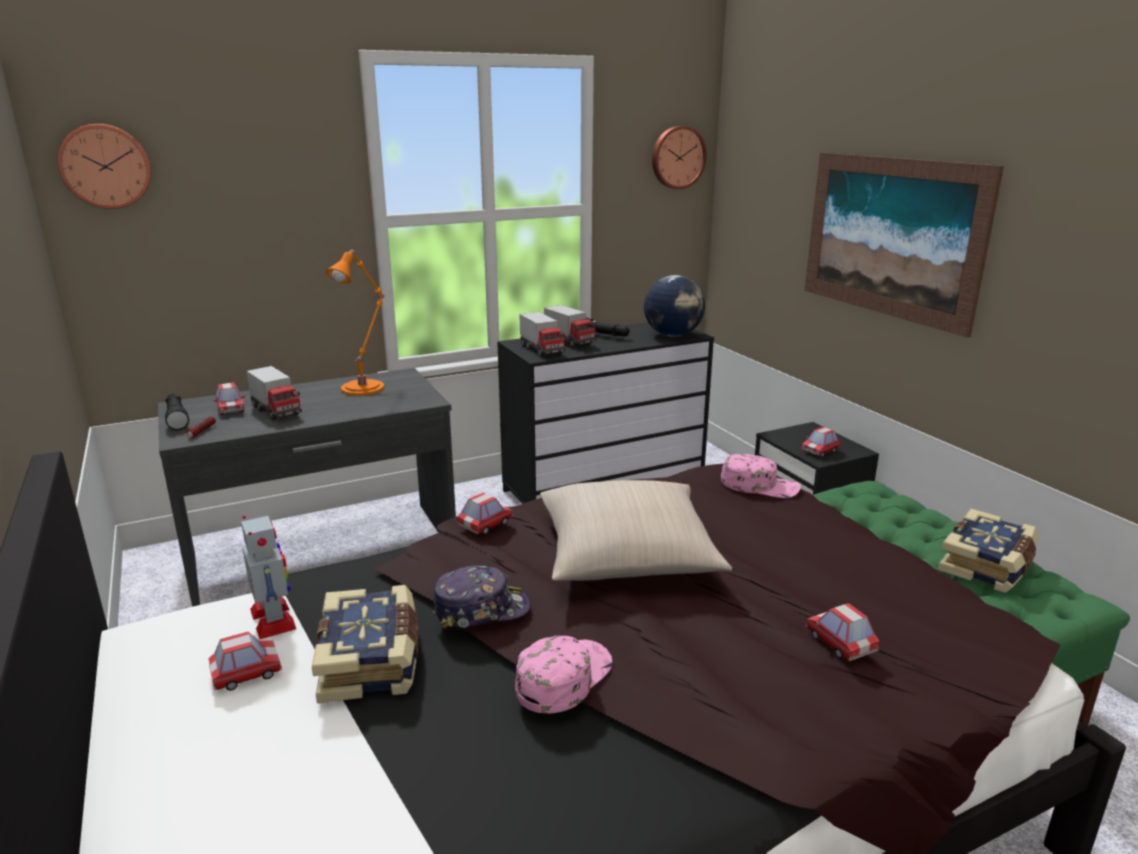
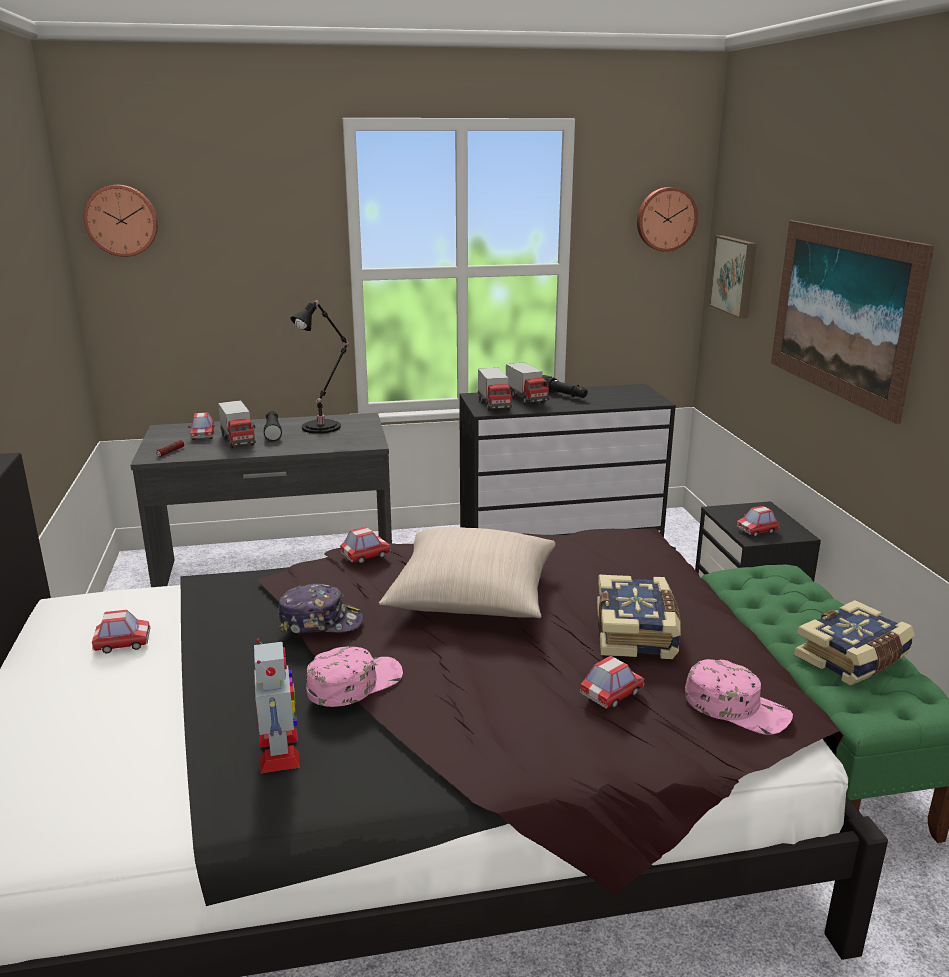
camera: 15 degrees right, 0 degrees up
(177, 418) = (157, 439): black flashlight -> black flashlight (273, 432)
(273, 619) = (162, 607): toy robot -> toy robot (279, 751)
(365, 387) = (324, 426): orange table lamp -> black table lamp
(372, 660) = (219, 648): book -> book (637, 632)
(673, 335) = (634, 400): globe -> none
(751, 209) = (735, 275): none -> picture
(760, 485) = (642, 552): pink cap -> pink cap (737, 707)
(840, 644) = (611, 694): toy car -> toy car turned 60 degrees clockwise

